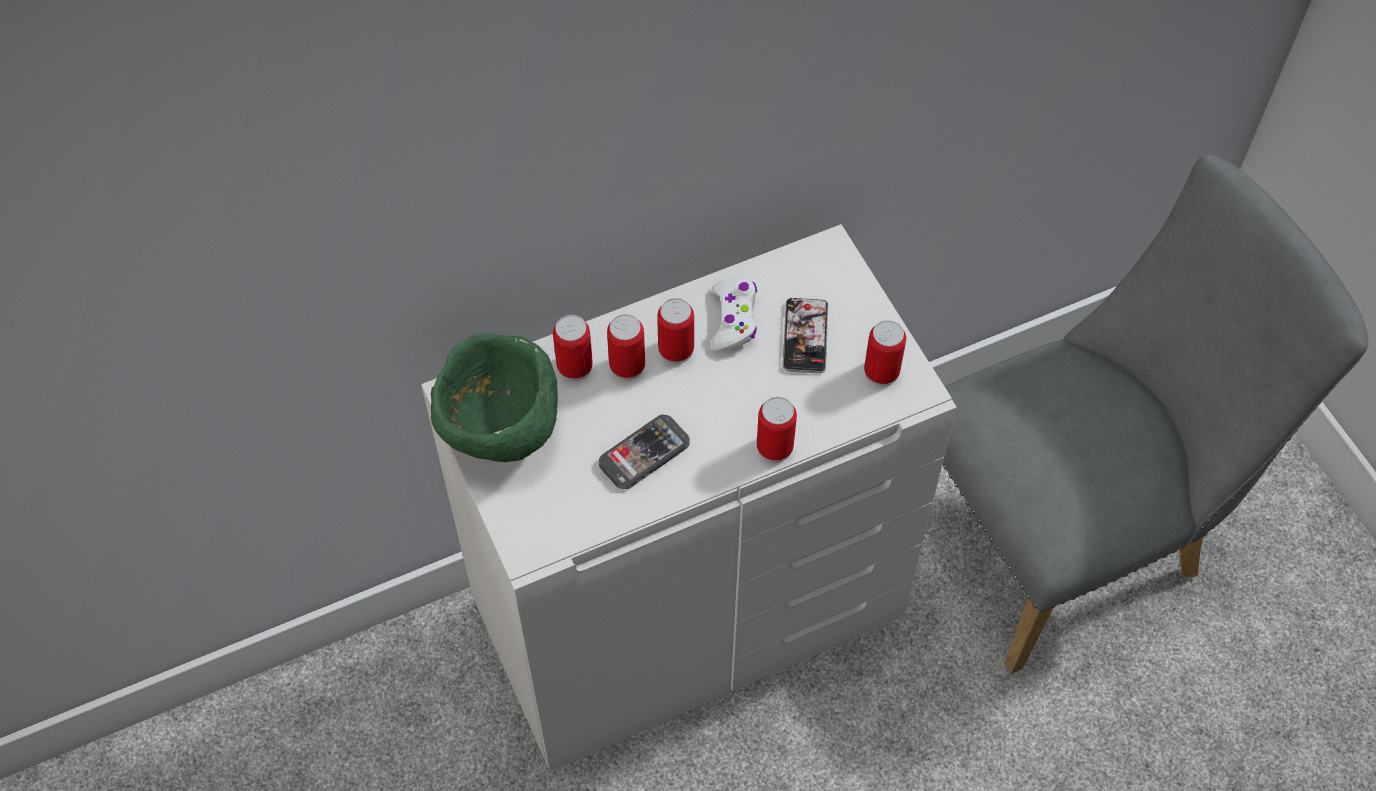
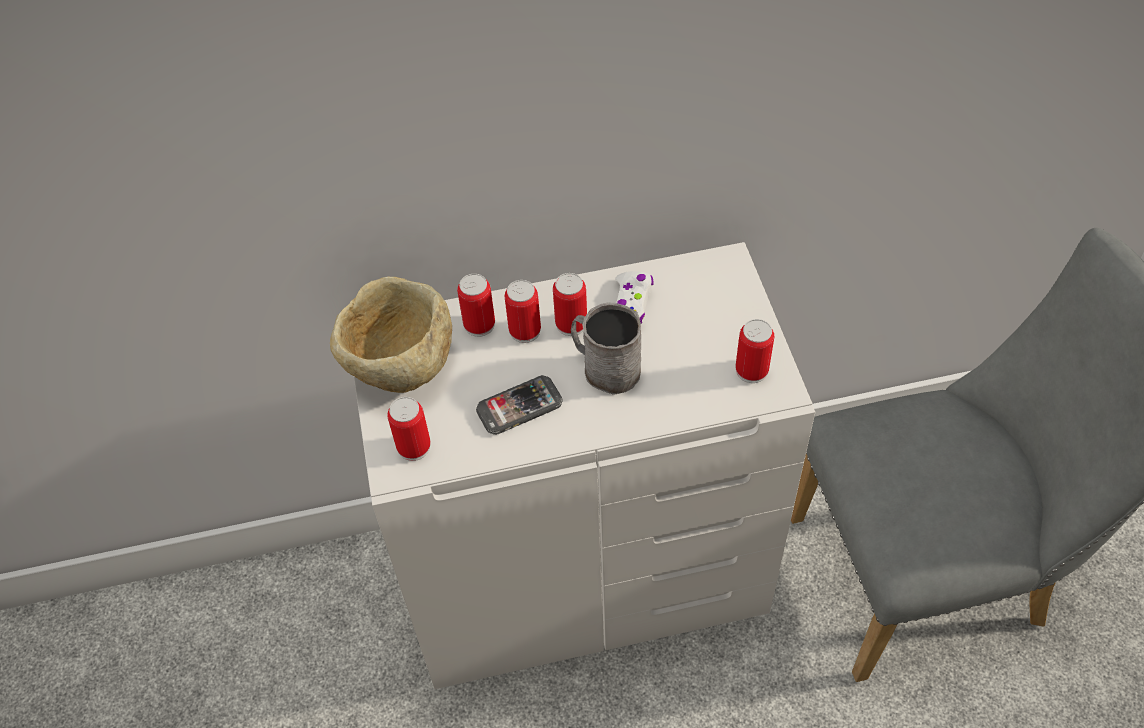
camera: 15 degrees right, 5 degrees down
(500, 430) = (400, 367): green bowl -> beige bowl
(725, 394) = (605, 367): none -> grey mug
(774, 447) = (638, 420): can -> can (414, 447)
(805, 336) = (689, 330): phone -> none

